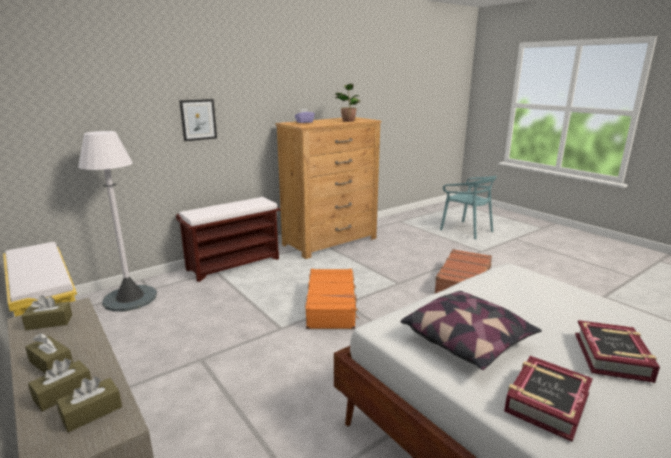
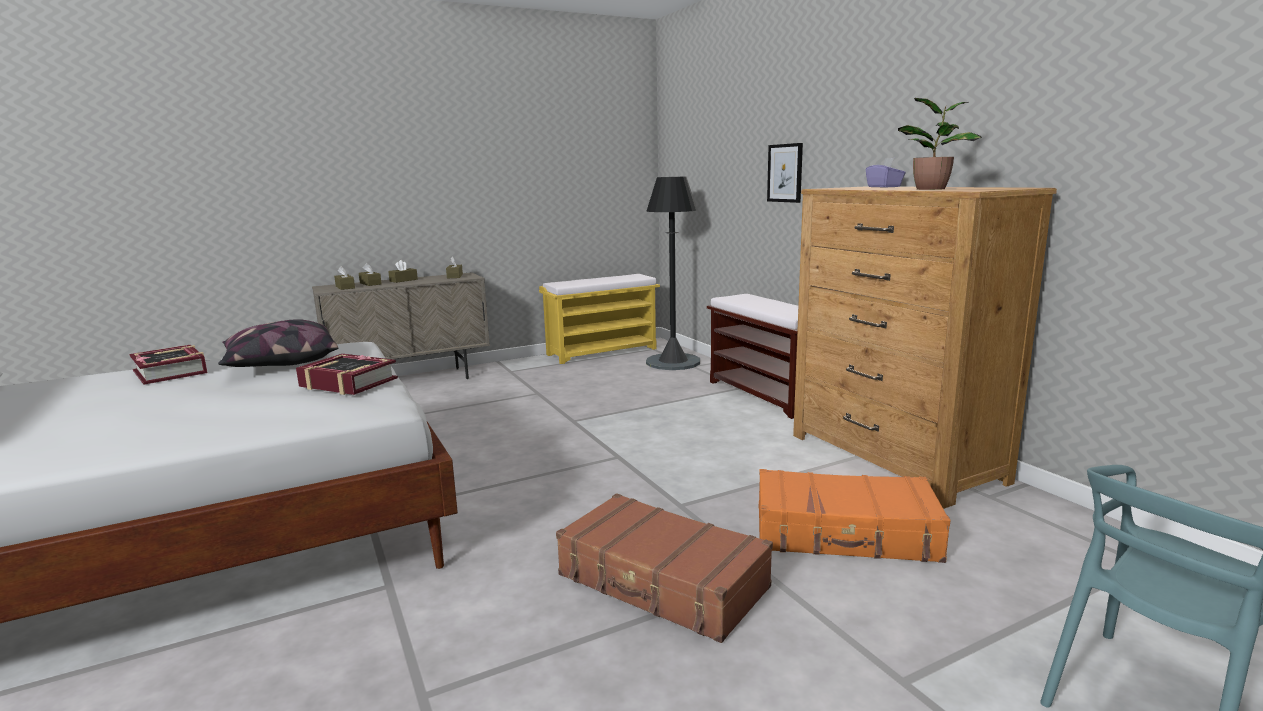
camera: 100 degrees right, 5 degrees down
(130, 298) = (673, 362): white floor lamp -> black floor lamp
(331, 306) = (614, 448): orange suitcase -> orange suitcase (845, 534)
(612, 357) = (144, 403): book -> book (348, 383)

